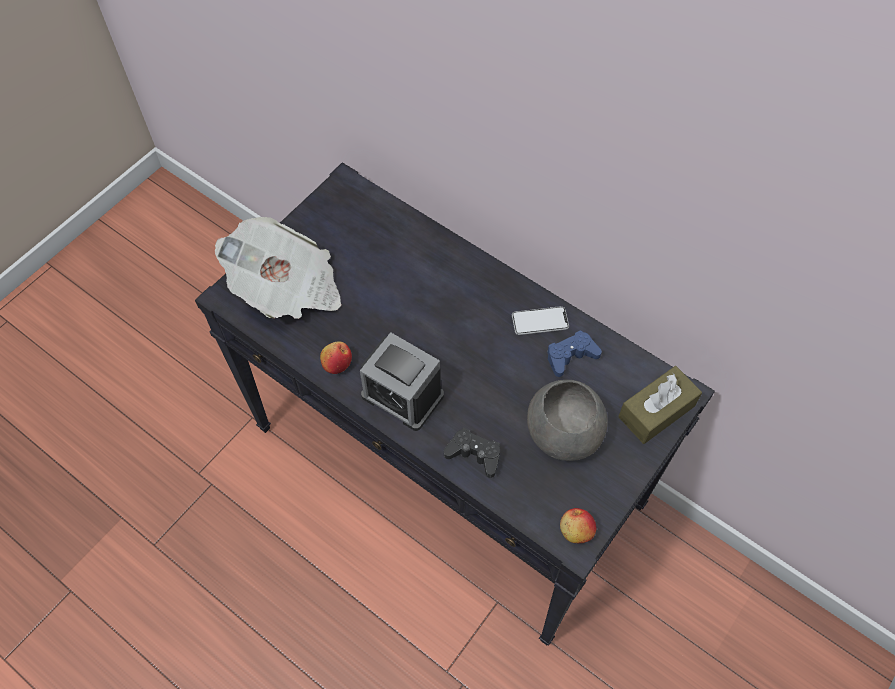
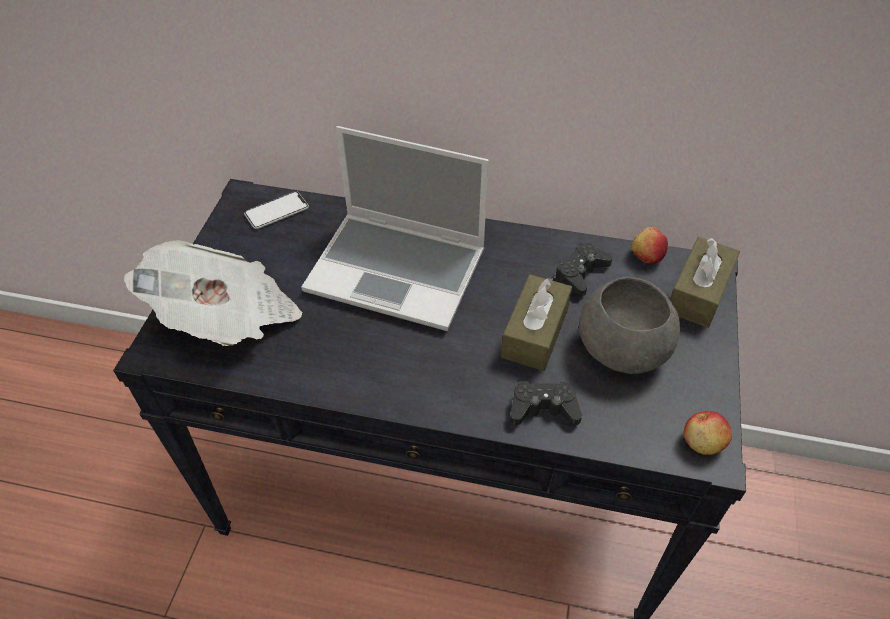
camera: 25 degrees left, 10 degrees down
(337, 363) = (329, 374): apple -> apple (646, 256)
(402, 395) = (426, 379): alarm clock -> none
(429, 297) = (399, 271): none -> laptop
(503, 392) = (535, 333): none -> brown tissue box
(540, 321) = (529, 253): phone -> phone (276, 211)
(570, 356) = (580, 274): blue game controller -> black game controller

